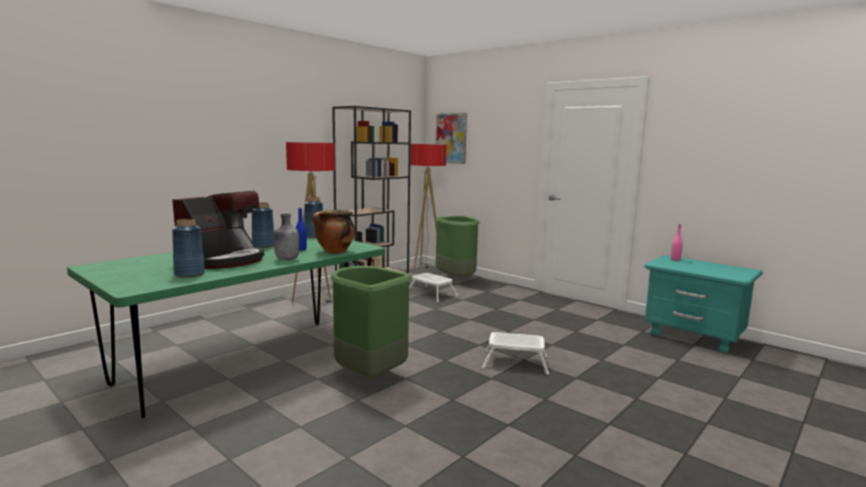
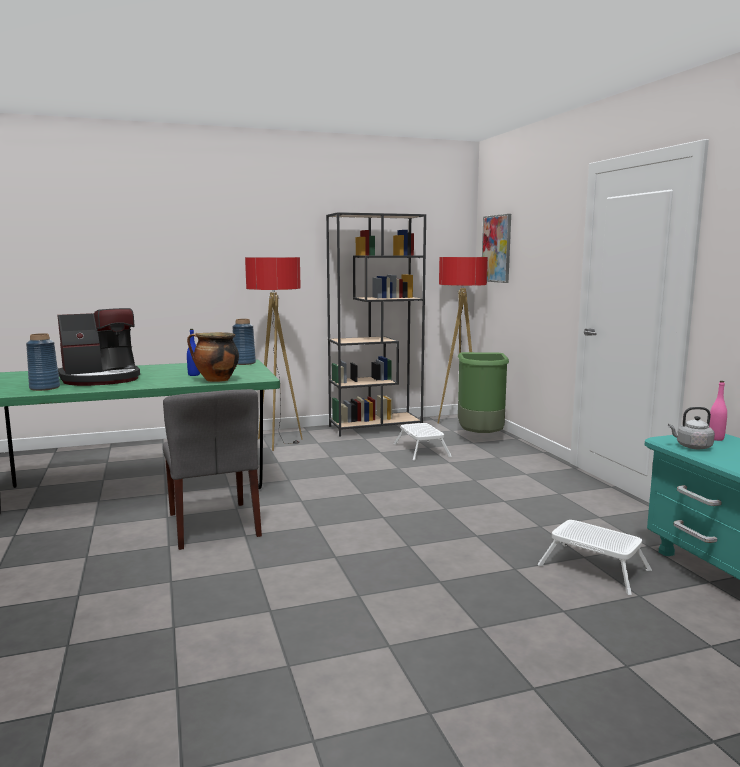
camera: 30 degrees right, 0 degrees up
(263, 246) = (171, 369): blue vase -> none
(286, 259) = (153, 383): grey bottle -> none
(368, 376) = (214, 525): green trash can -> grey chair
(515, 362) = (393, 545): white step ladder -> white step ladder (593, 568)
(676, 265) = (692, 447): none -> grey kettle

